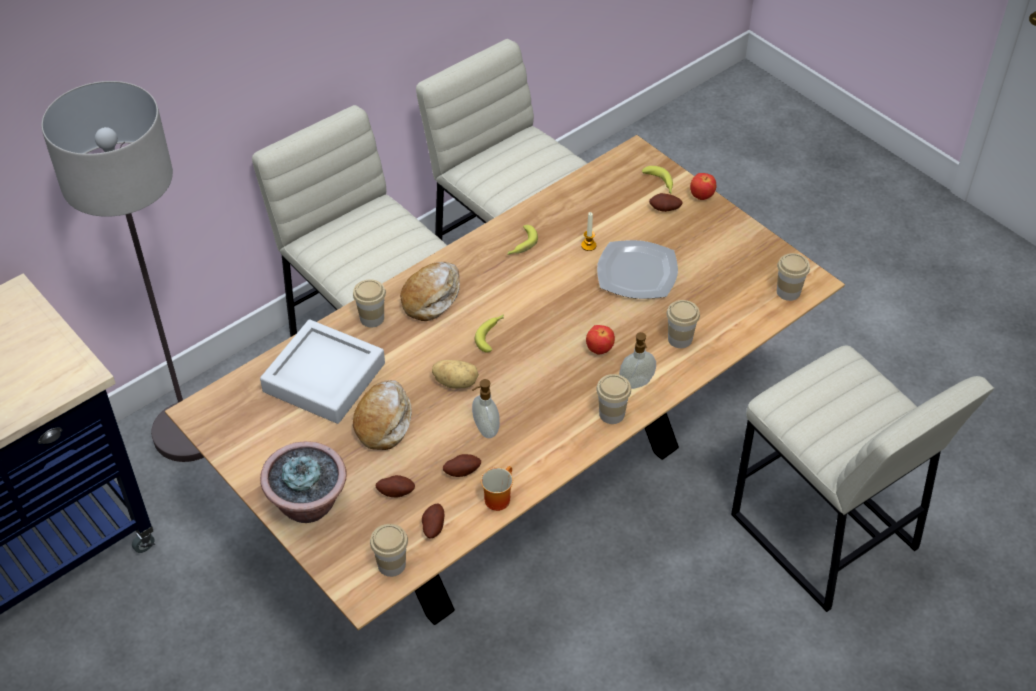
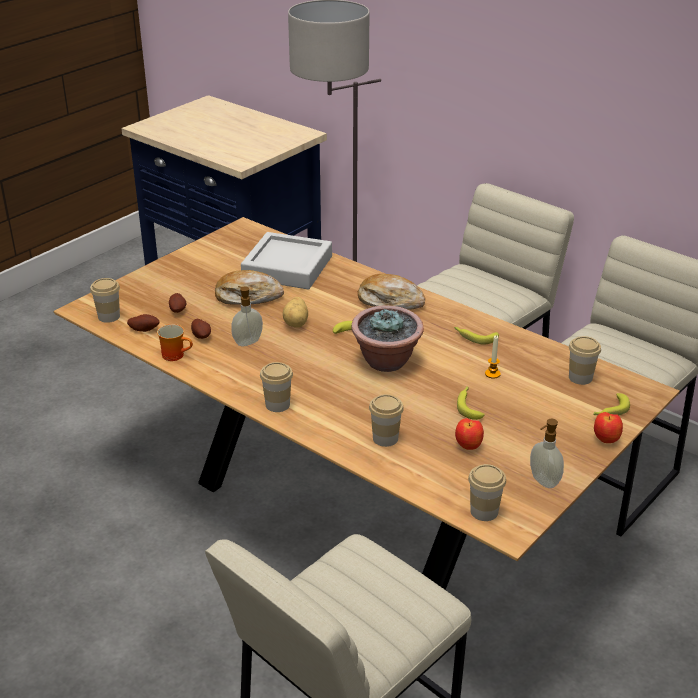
camera: 80 degrees right, 15 degrees down
(309, 504) = (163, 278): potted plant -> potted plant (387, 362)
(372, 318) = (356, 278): cup -> cup (580, 377)
(599, 350) = (355, 391): apple -> apple (468, 446)
(637, 383) = (318, 416): soap dispenser -> soap dispenser (543, 481)
(638, 272) = (469, 406): plate -> banana
(665, 210) = (570, 416): potato -> none

